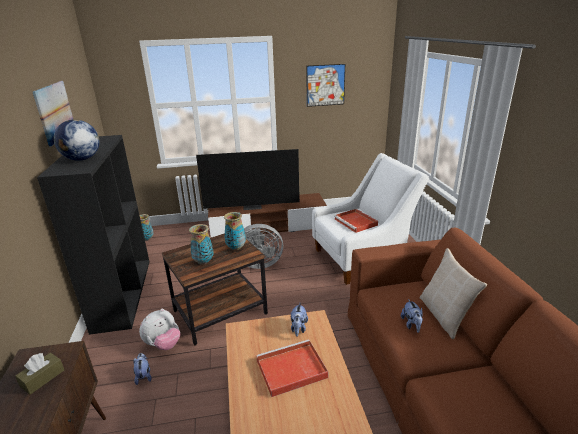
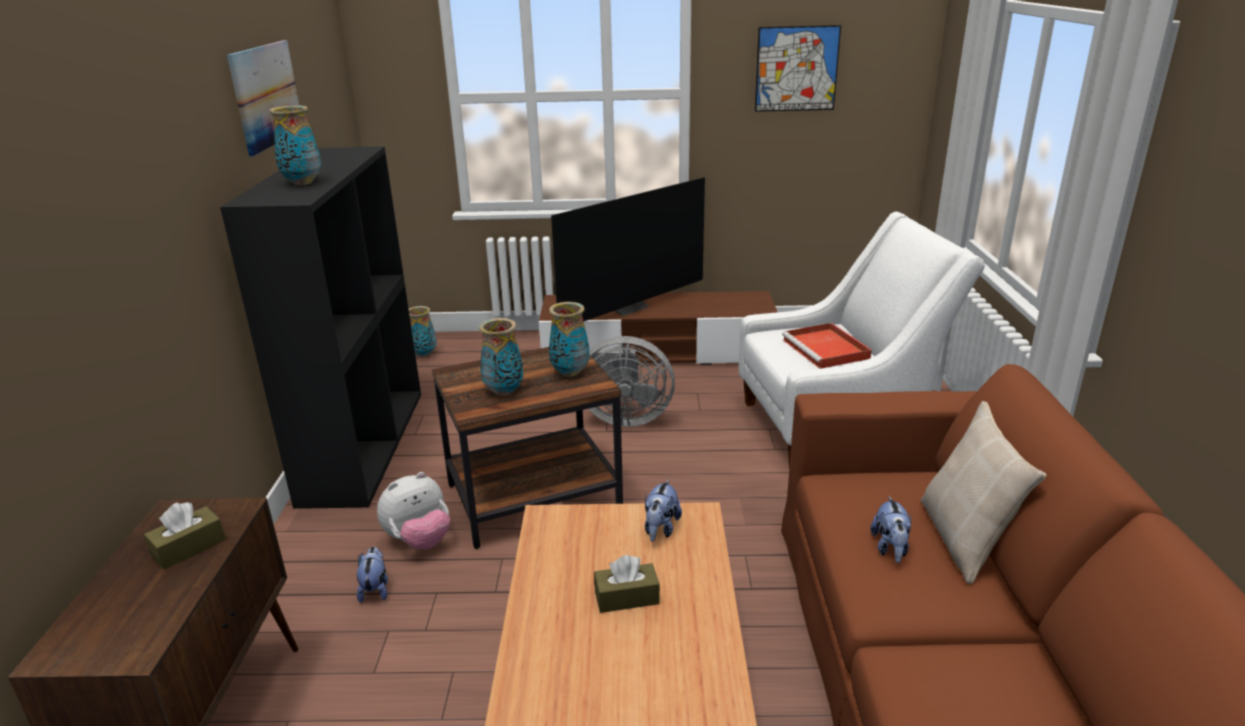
camera: 10 degrees right, 0 degrees up
(81, 159) = (302, 183): globe -> vase
(252, 207) = (628, 307): television -> television turned 45 degrees counterclockwise
(290, 370) = (626, 597): red tray -> brown tissue box

